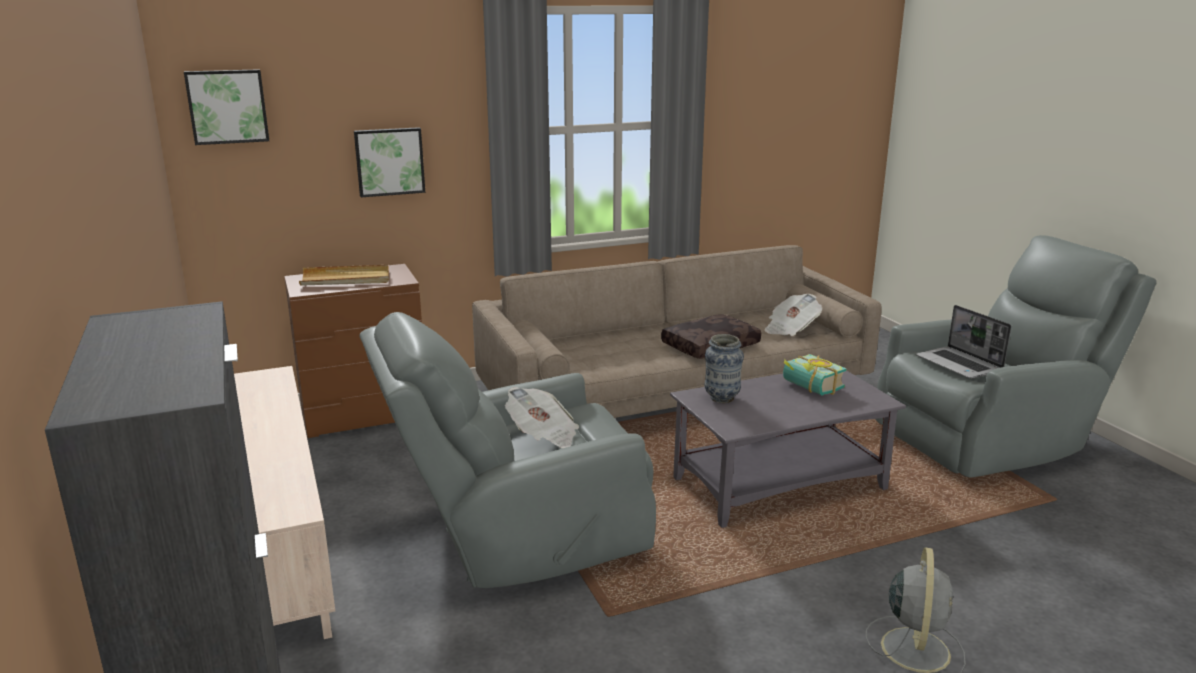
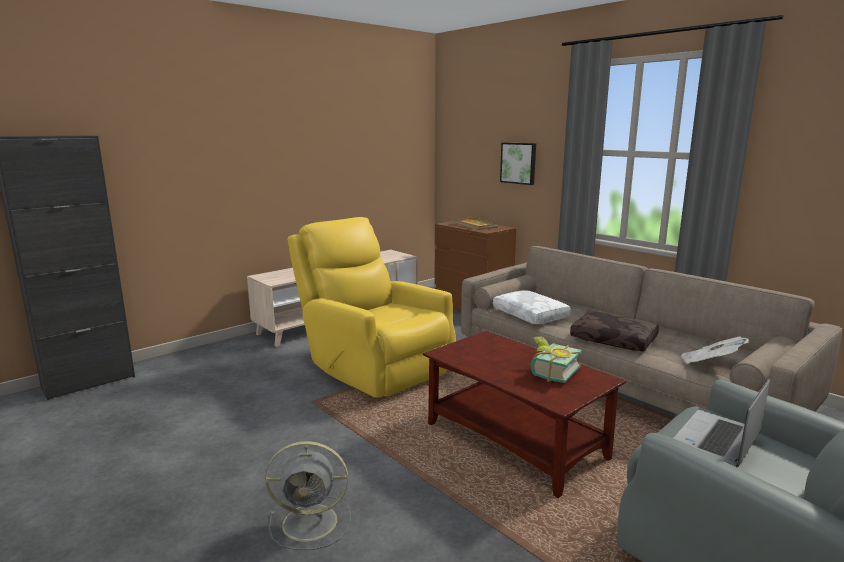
camera: 70 degrees right, 5 degrees down
(227, 106) = (457, 125): picture -> none
(517, 540) = (373, 366): grey armchair -> yellow armchair
(543, 435) = (390, 310): newspaper -> none
(604, 363) = (531, 315): none -> white pillow
(722, 398) = (492, 345): vase -> none
(780, 483) = (516, 441): grey coffee table -> brown coffee table

